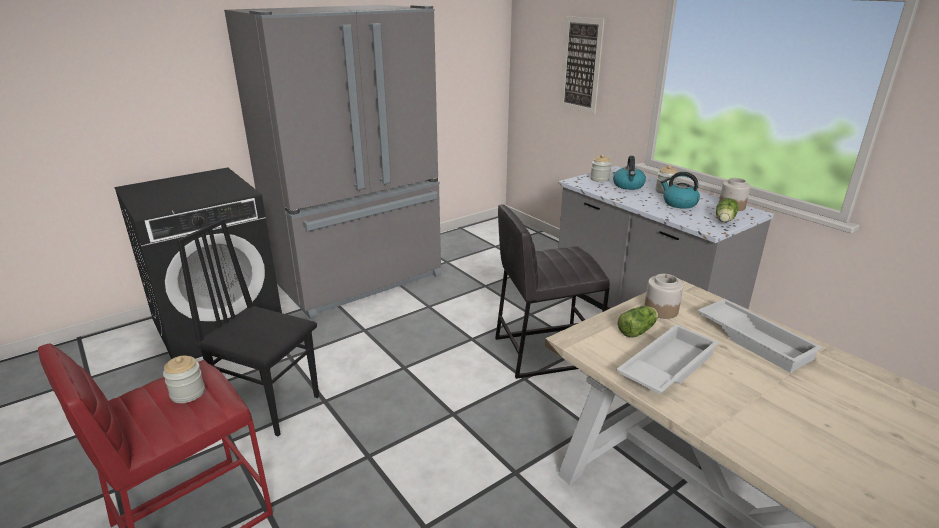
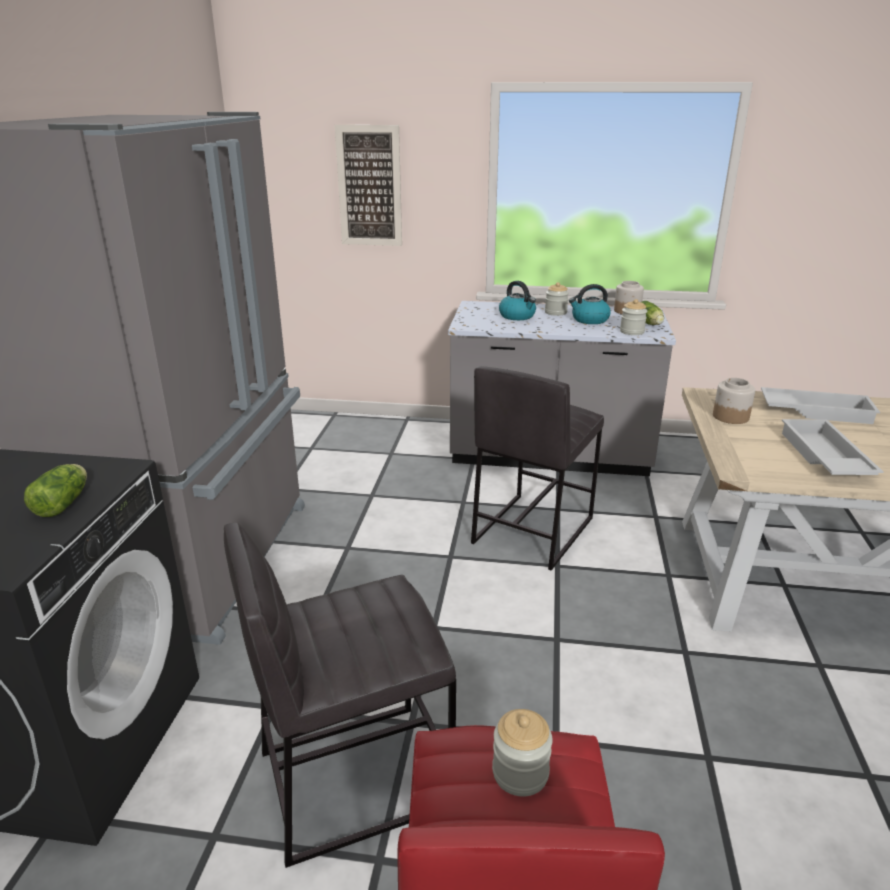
camera: 45 degrees left, 0 degrees up
(270, 404) = (352, 777): black chair -> grey stool
(599, 179) = (480, 317): jar -> jar (632, 332)
(638, 330) = (753, 439): lettuce -> lettuce (64, 503)

